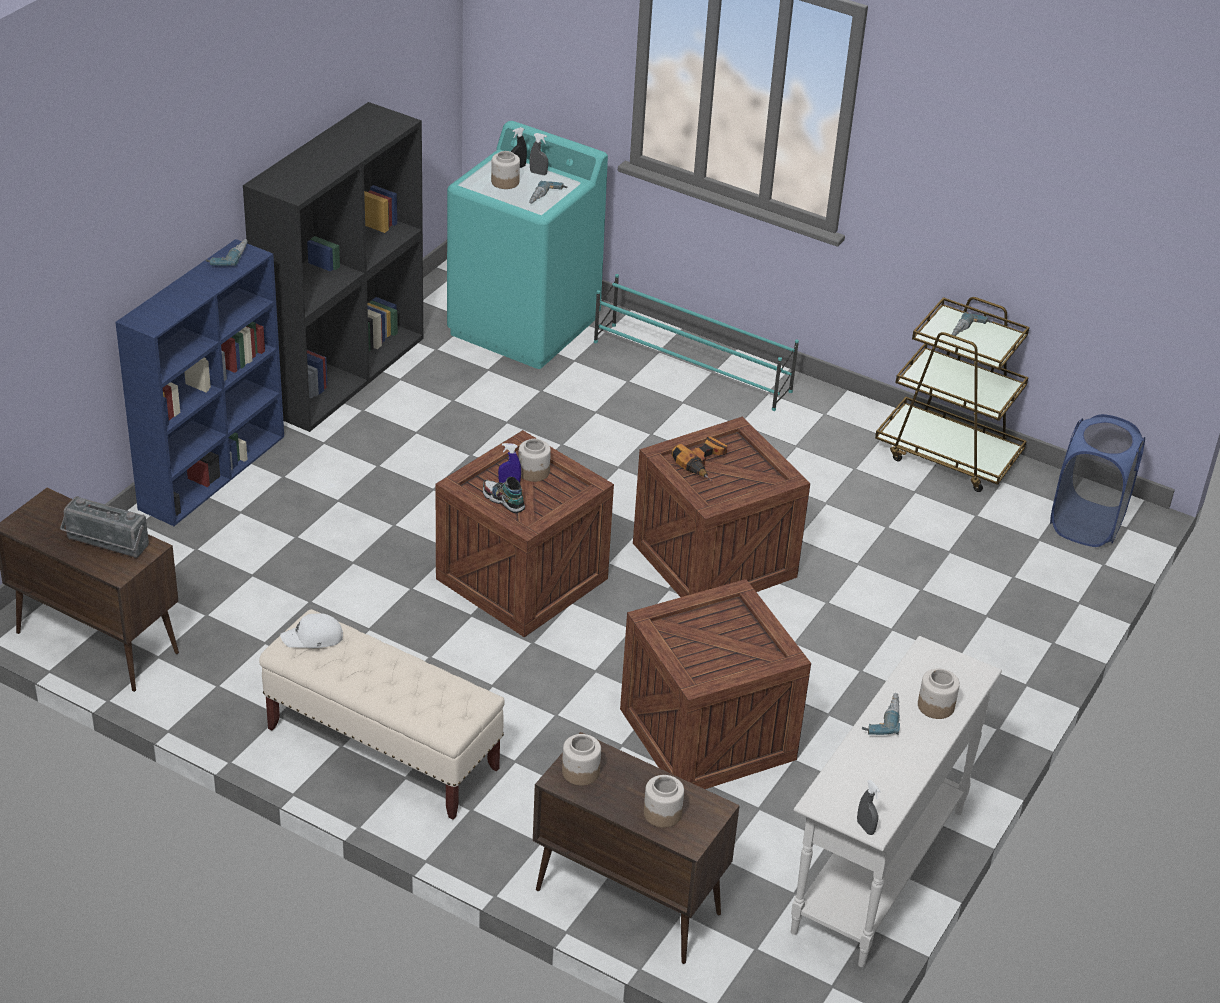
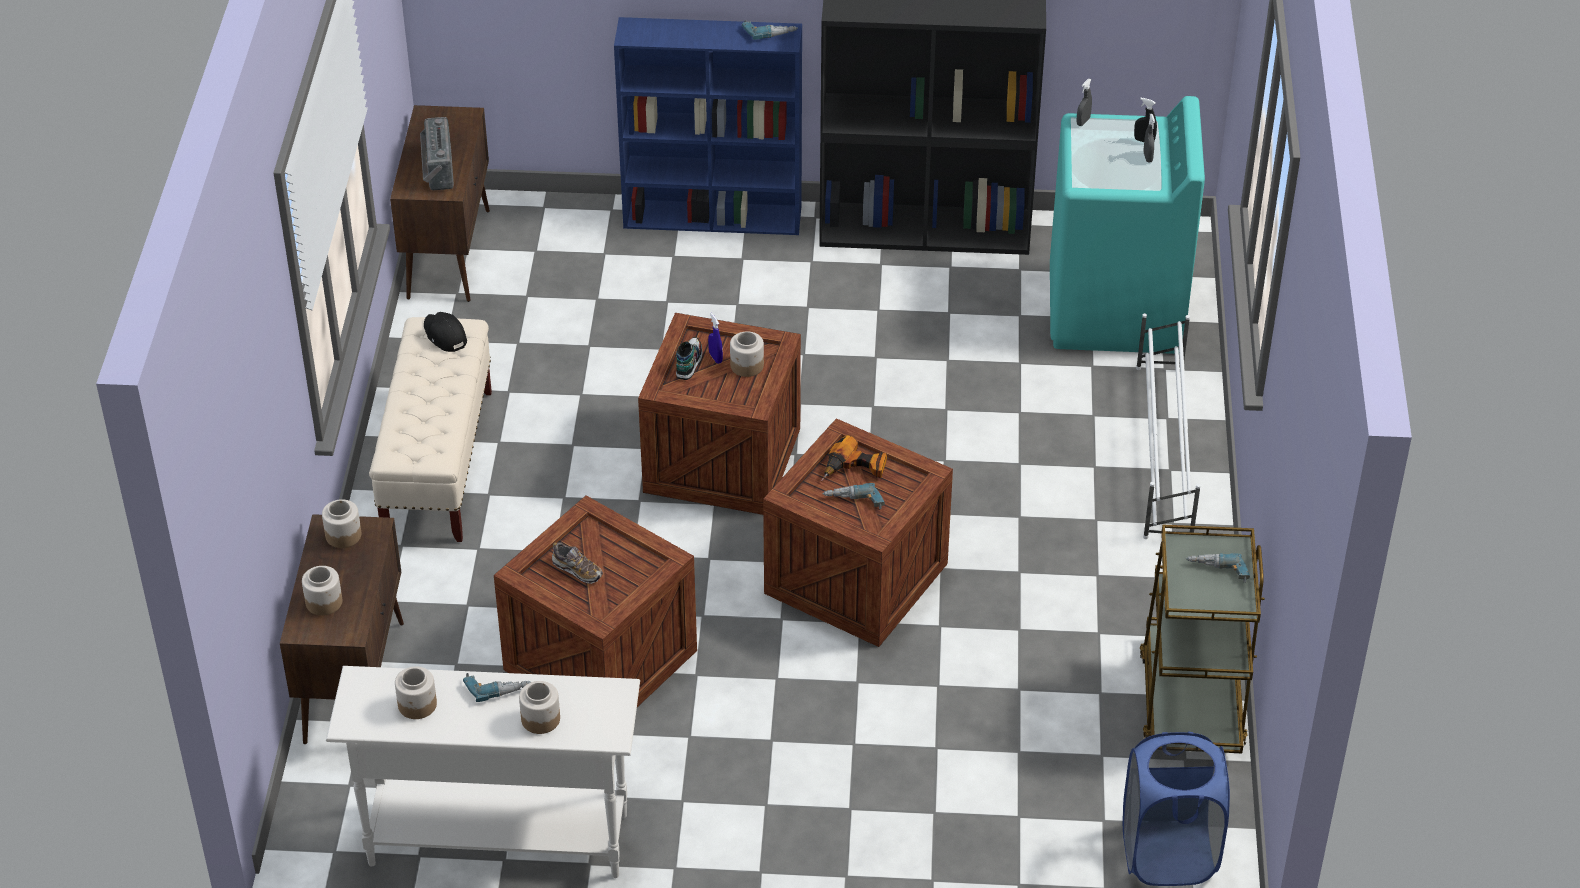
camera: 65 degrees right, 5 degrees up
(313, 638) = (444, 336): white cap -> black cap
(505, 182) = (1108, 143): jar -> jar (417, 705)
(547, 198) = (1106, 179): power drill -> power drill (853, 503)
(692, 367) = (1163, 452): turquoise shoe rack -> white shoe rack
(713, 650) = (577, 570): none -> shoe
(865, 827) = (344, 718): grey spray bottle -> grey spray bottle (1083, 121)

